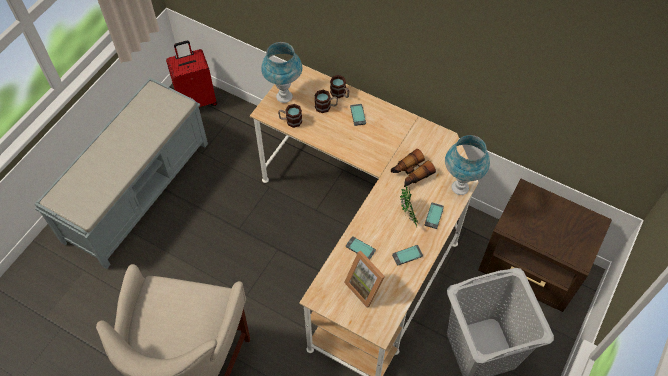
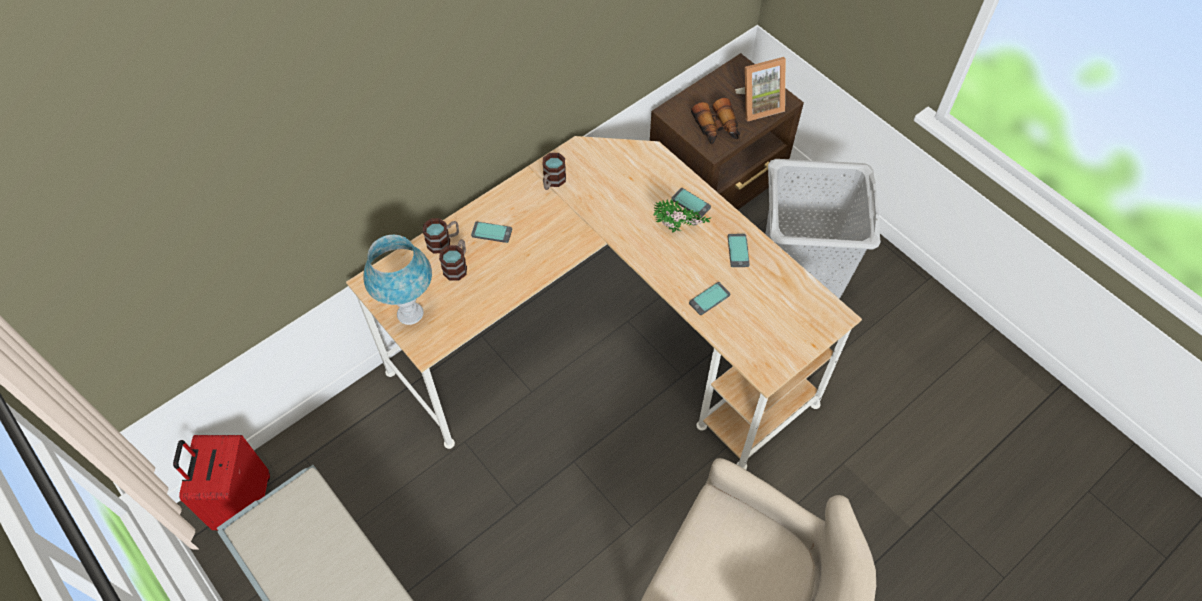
camera: 70 degrees left, 0 degrees up
(290, 121) = (459, 318): mug -> mug (552, 182)
(366, 286) = (768, 310): picture frame -> picture frame (758, 105)
(411, 173) = (616, 205): binoculars -> binoculars (717, 129)
(460, 188) = (660, 162): blue table lamp -> none

